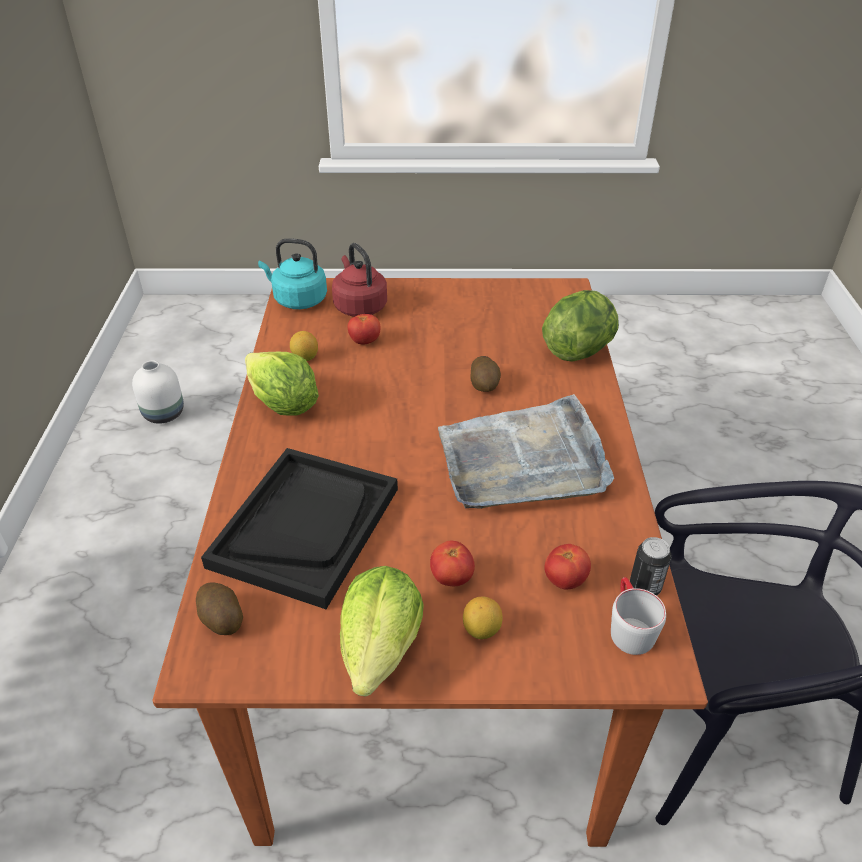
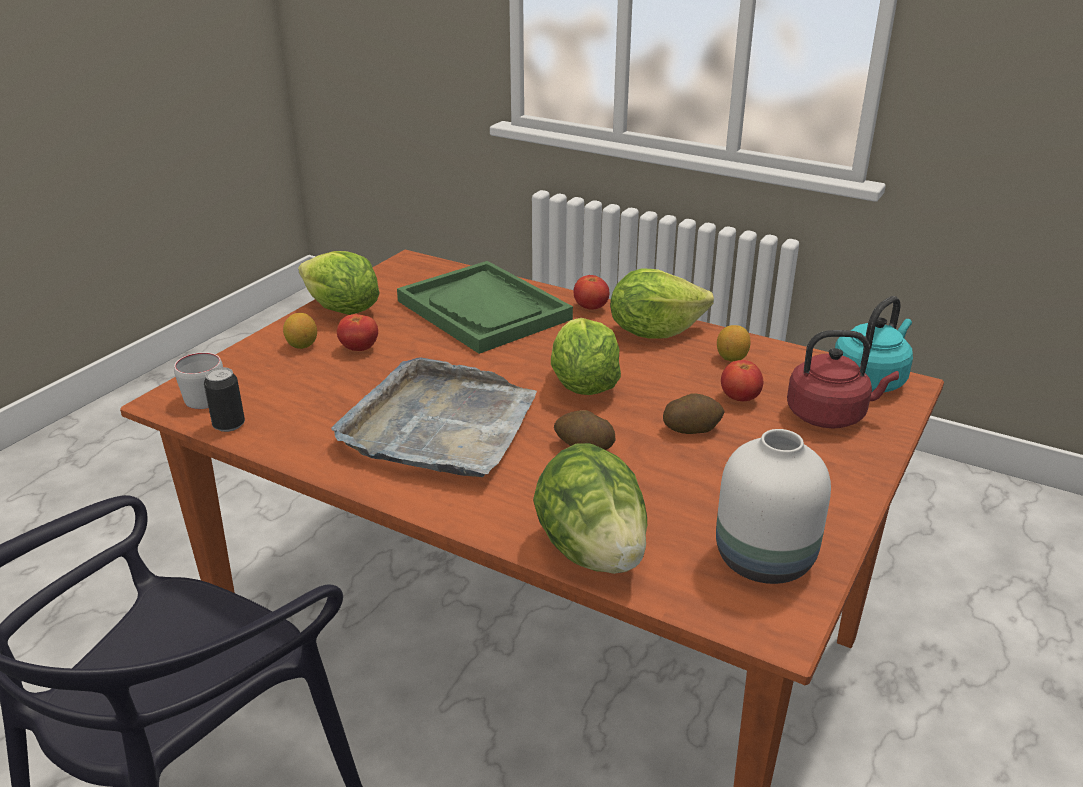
camera: 120 degrees right, 10 degrees down
(164, 415) = (1007, 536): white vase -> white vase (761, 559)
(221, 619) = (436, 271): potato -> potato (692, 429)
(305, 526) = (484, 310): black tray -> green tray
(403, 413) = (582, 385): none -> lettuce
(565, 580) = (289, 392): tomato -> tomato (590, 308)

